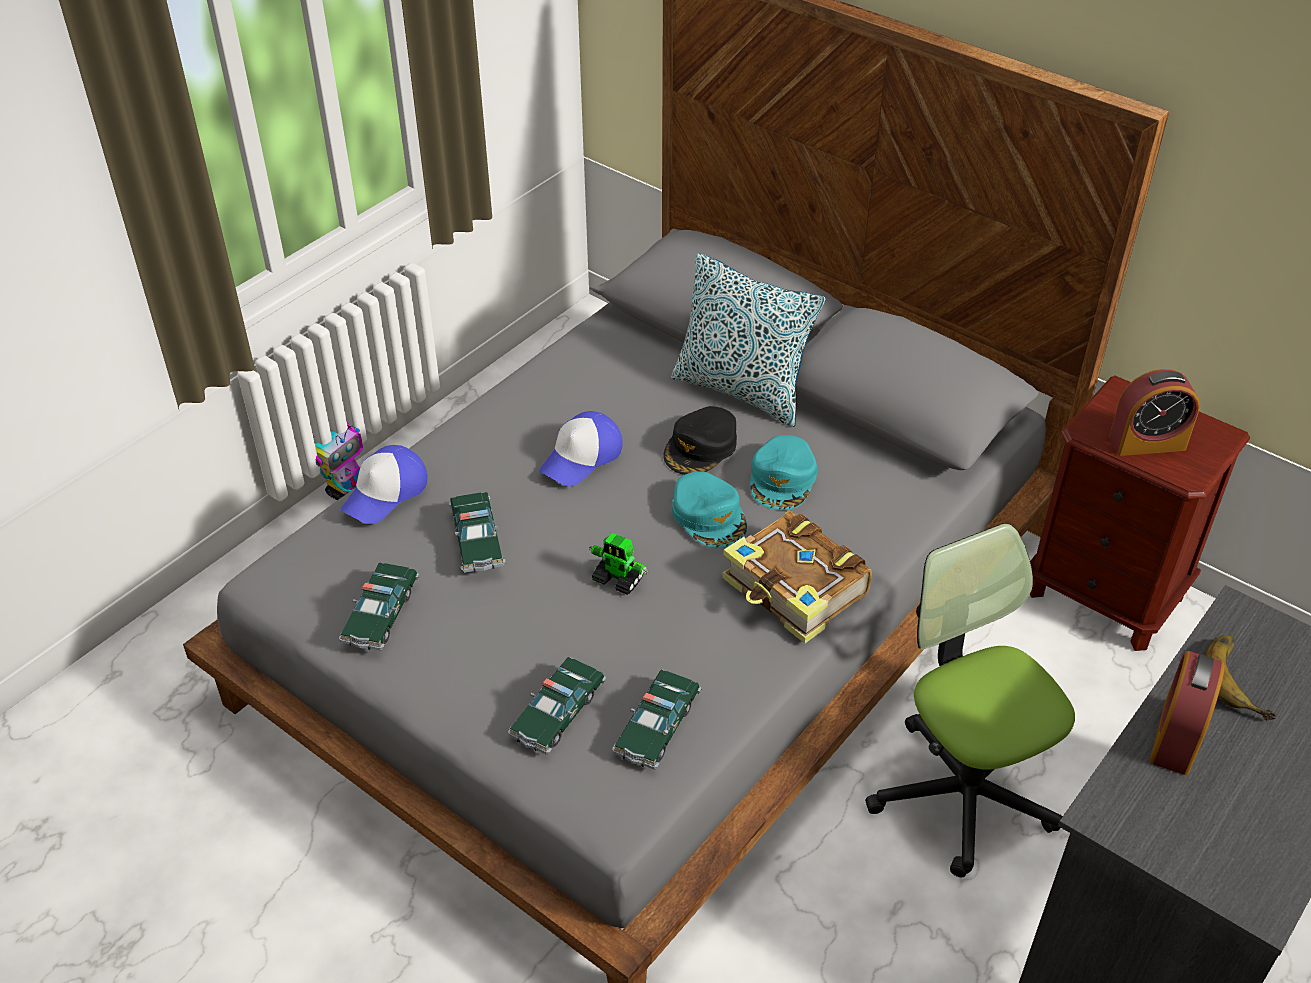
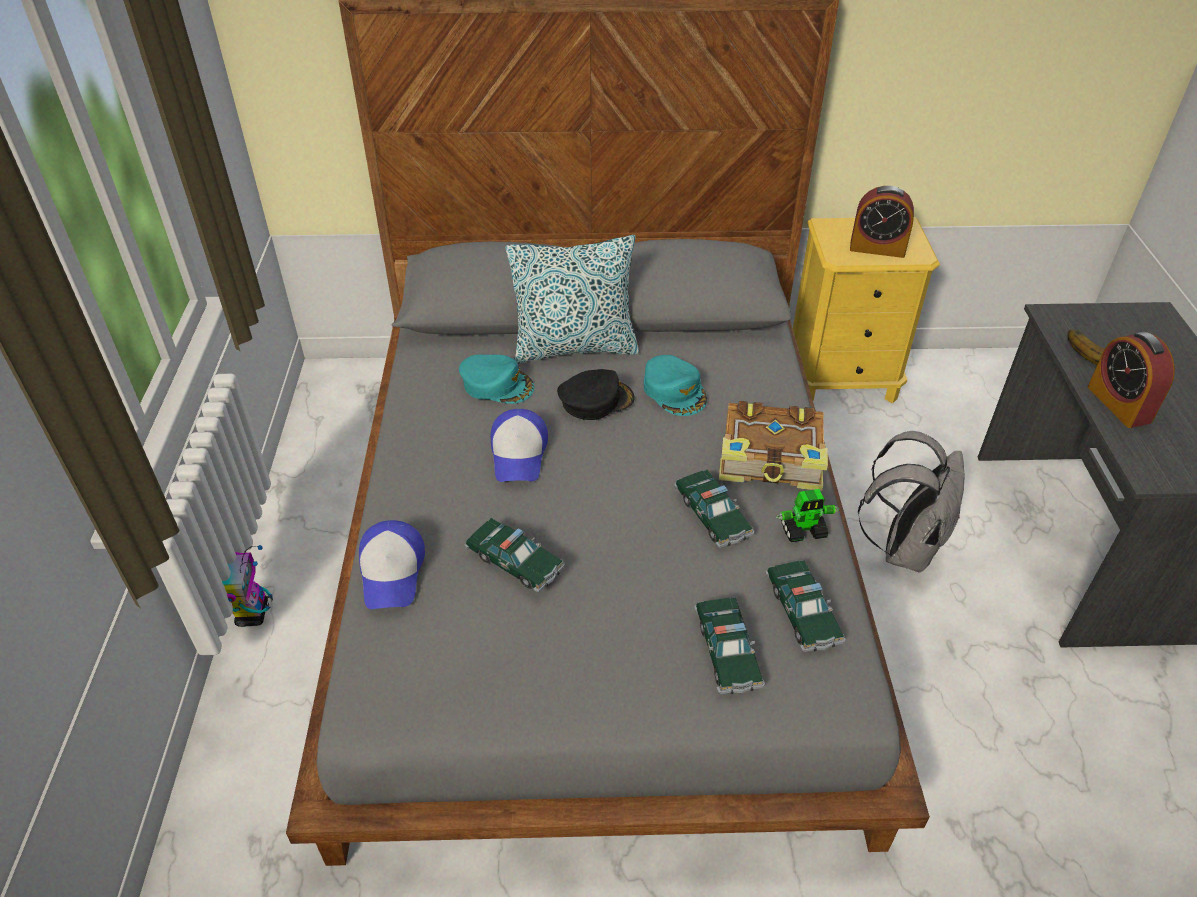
camera: 40 degrees left, 0 degrees up
(381, 614) = (505, 671): toy car -> toy car (712, 515)
(619, 579) = (648, 526): toy robot -> toy robot (804, 530)
(701, 448) = (596, 400): black cap -> black cap turned 105 degrees counterclockwise
(709, 516) = (659, 443): turquoise cap -> turquoise cap (497, 384)
(963, 793) = (904, 547): office chair -> grey backpack
(1105, 595) = (842, 380): brown nightstand -> yellow nightstand
(1147, 443) = (877, 248): alarm clock -> alarm clock turned 60 degrees clockwise

